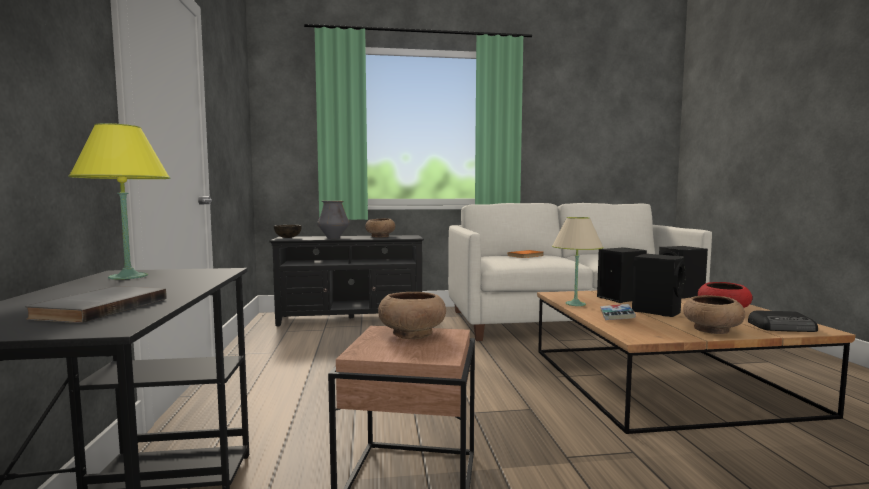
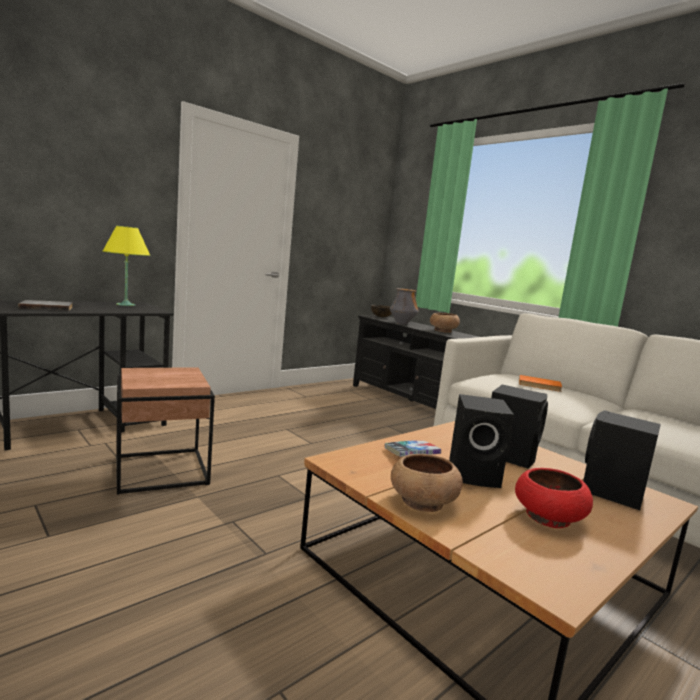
camera: 55 degrees right, 5 degrees up
(412, 333) = (184, 376): brown bowl -> none
(575, 304) = (436, 435): beige table lamp -> none
(783, 327) = (517, 557): radio -> none

